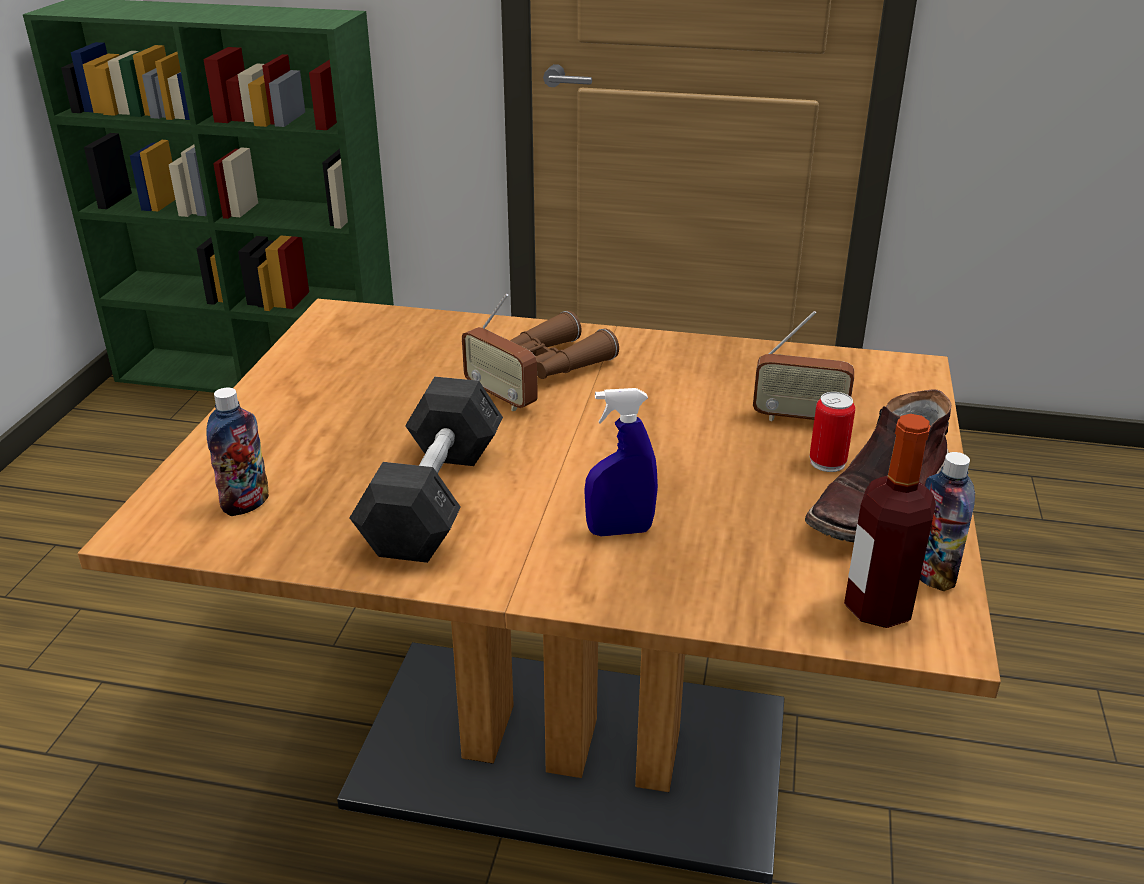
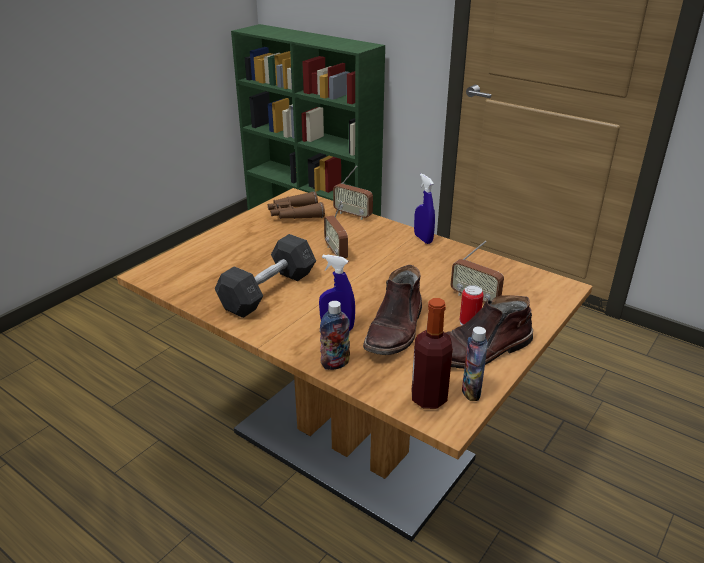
camera: 25 degrees right, 0 degrees up
(246, 504) = (191, 273): bottle -> bottle (335, 364)
(473, 324) = (353, 214): none -> radio
(551, 364) = (373, 242): brown binoculars -> brown binoculars (295, 214)
(631, 340) = (423, 239): none -> blue spray bottle
(722, 506) = (395, 329): none -> brown boot

